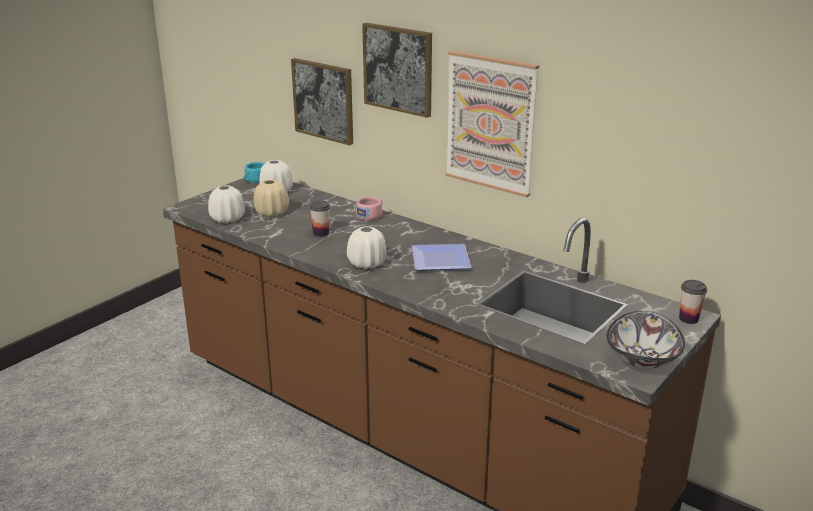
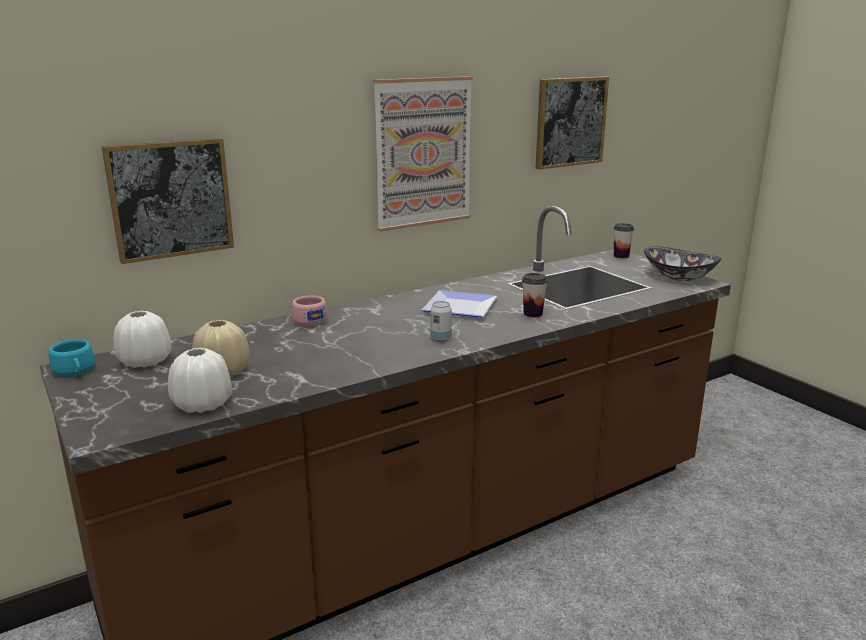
camera: 70 degrees left, 5 degrees down
(321, 233) = (330, 351): cup -> cup (533, 314)
(367, 263) = (440, 338): white vase -> can
(398, 69) = (300, 119): picture -> picture (570, 122)

